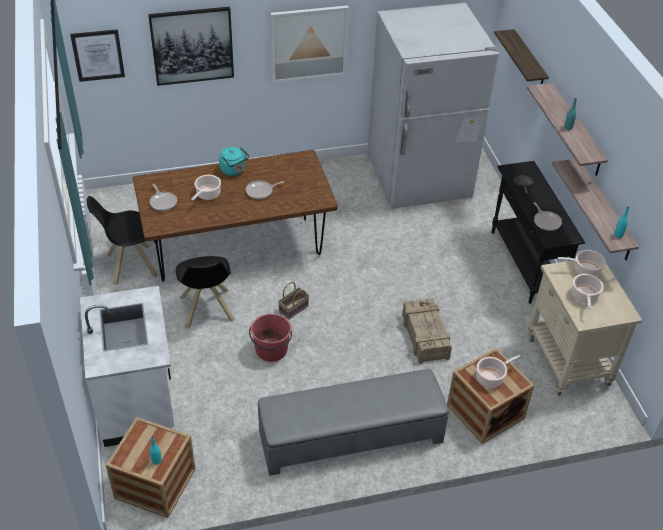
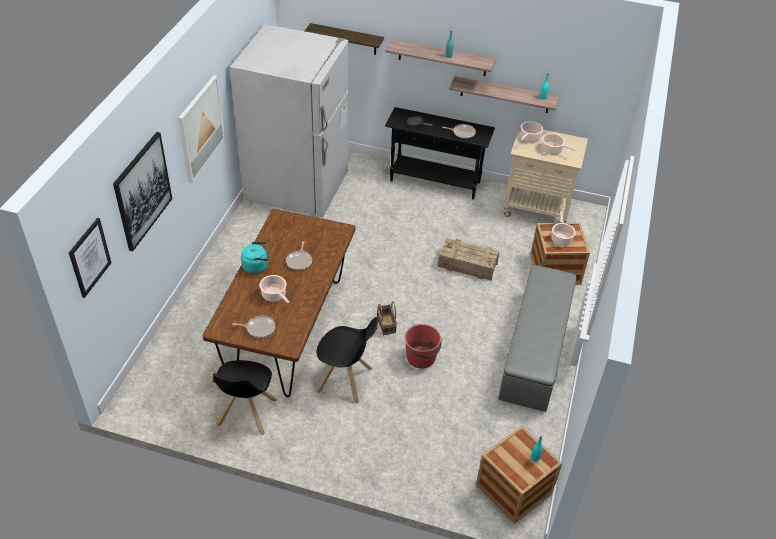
camera: 60 degrees left, 0 degrees up
(137, 400) = (418, 468): white counter -> none

